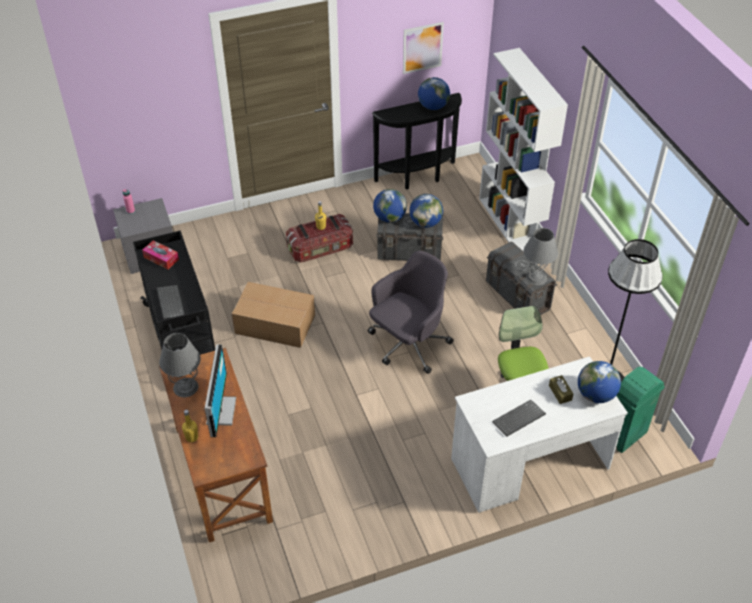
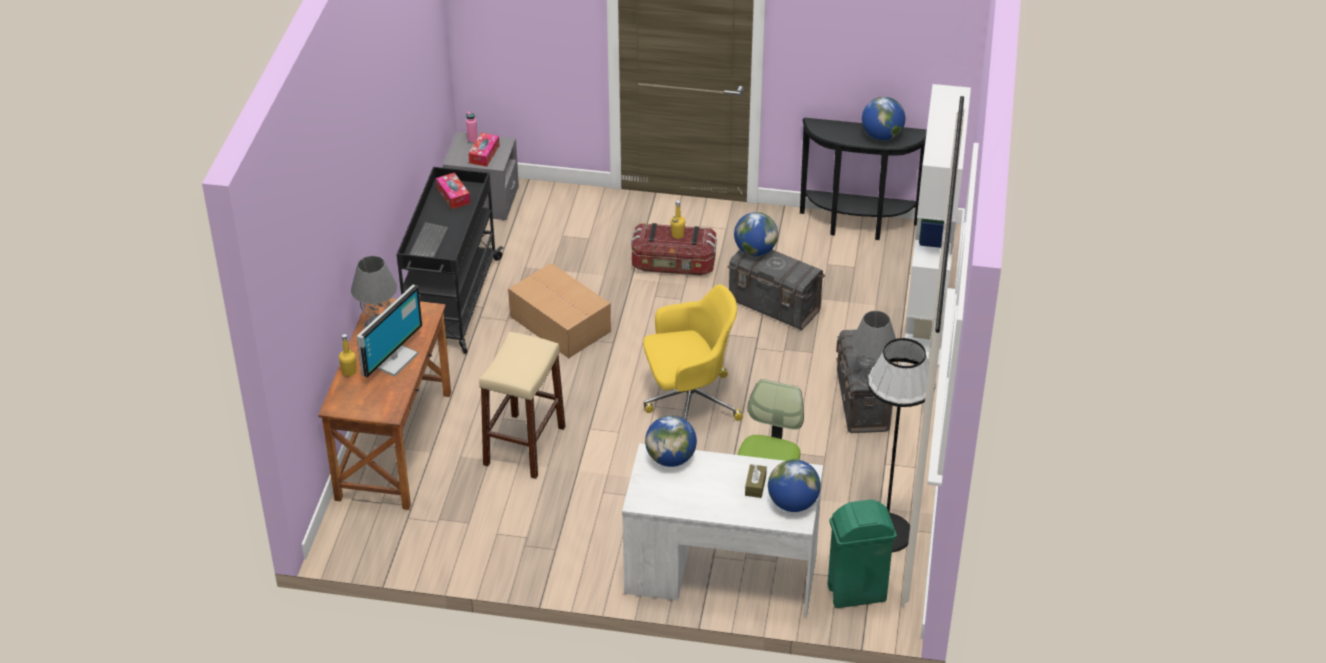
camera: 30 degrees right, 5 degrees down
(147, 218) = (484, 154): none -> tissue box
(320, 429) = (524, 446): none -> beige stool
(408, 345) = (688, 402): grey office chair -> yellow office chair
(422, 47) = (880, 55): picture -> none
(425, 223) = (792, 271): globe -> globe (670, 459)
(518, 420) = (686, 491): keyboard -> none

